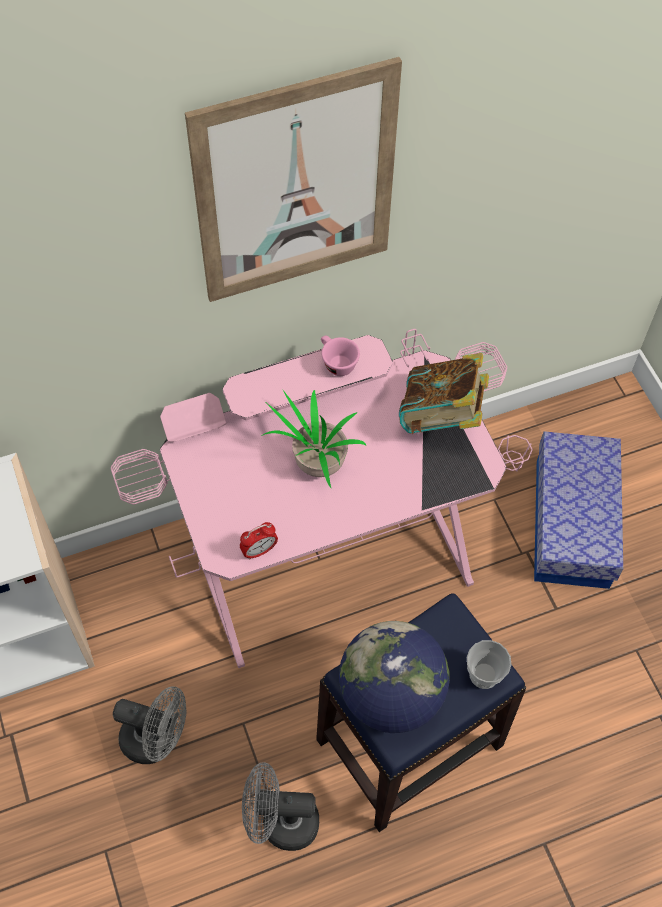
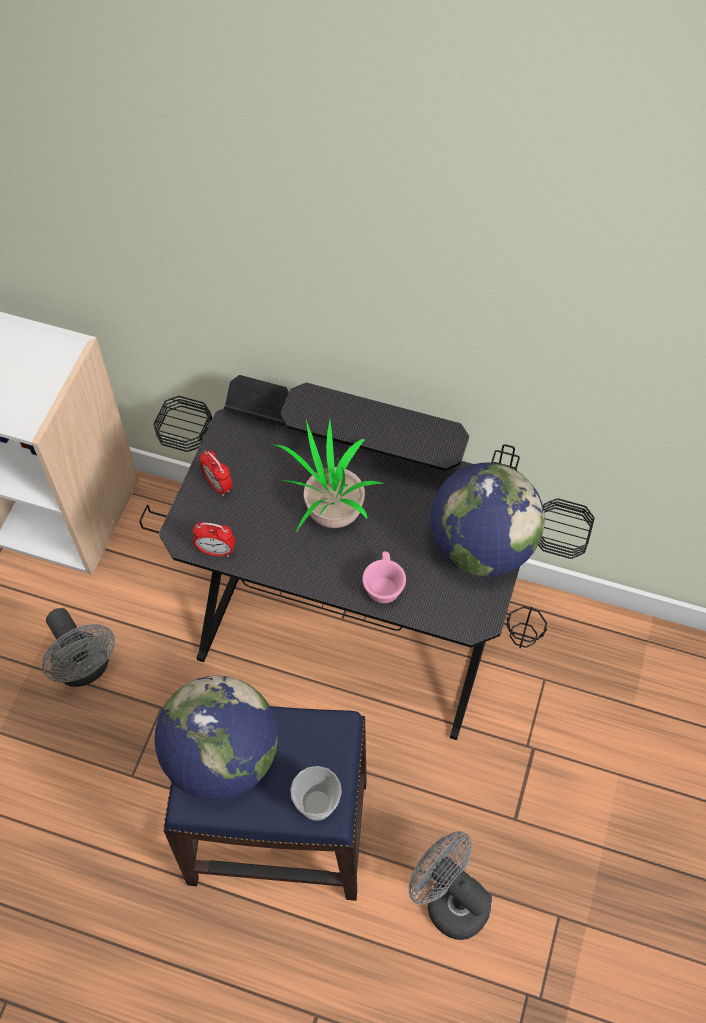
camera: 40 degrees right, 0 degrees up
(214, 502) = (218, 485): none -> alarm clock
(280, 822) = (119, 811): grey fan -> grey fan (449, 900)
(296, 186) = (403, 213): picture -> none
(328, 554) = (353, 620): pink desk -> black desk
(336, 363) = (408, 429): pink cup -> pink cup (383, 585)
(441, 416) = (481, 546): book -> globe
(572, 523) = (600, 754): storage box -> none

